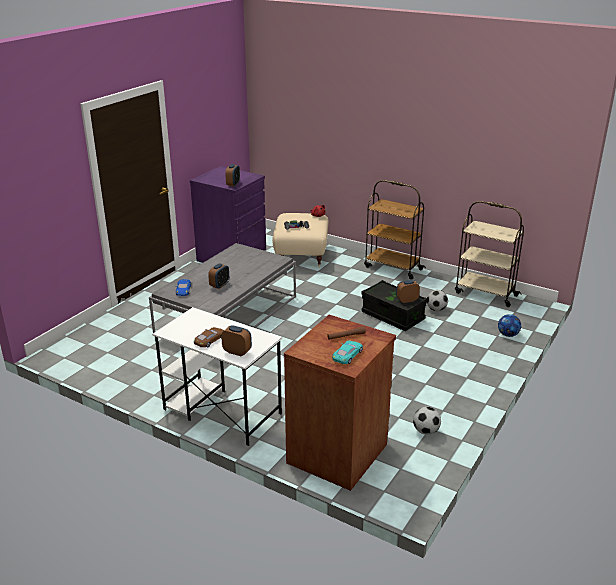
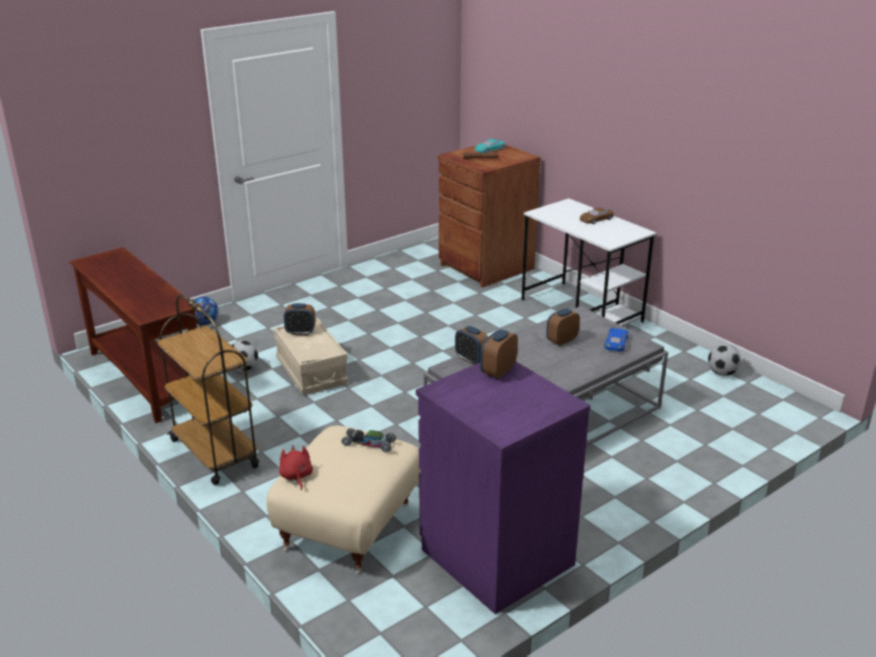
camera: 160 degrees left, 0 degrees up
(237, 352) = (572, 207): alarm clock -> alarm clock (471, 359)
(392, 316) = (311, 371): black storage box -> beige storage box
(425, 431) = (398, 267): football -> football (722, 373)
(485, 294) = (146, 378): beige cart -> brown console table

